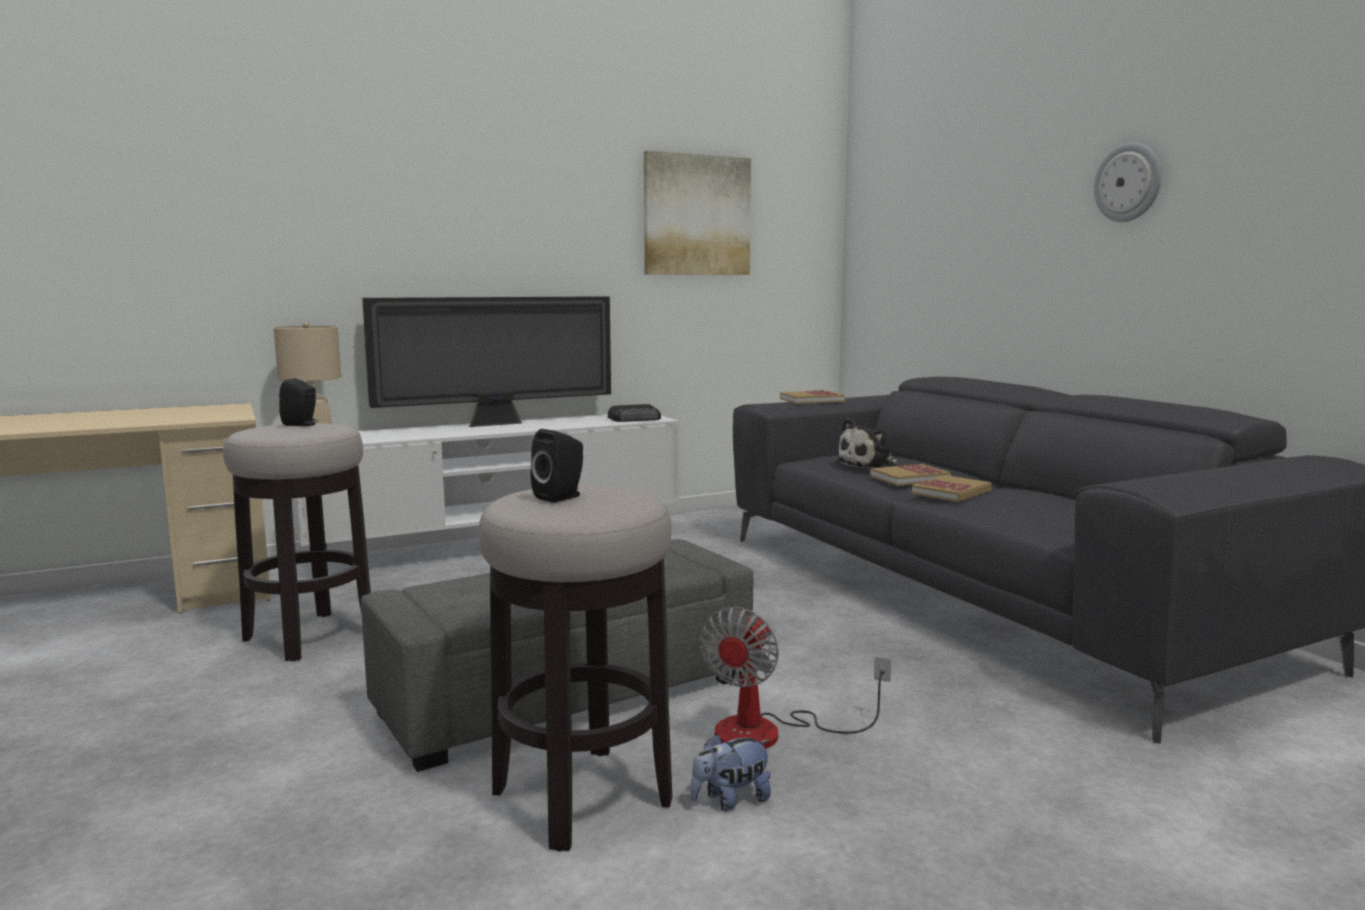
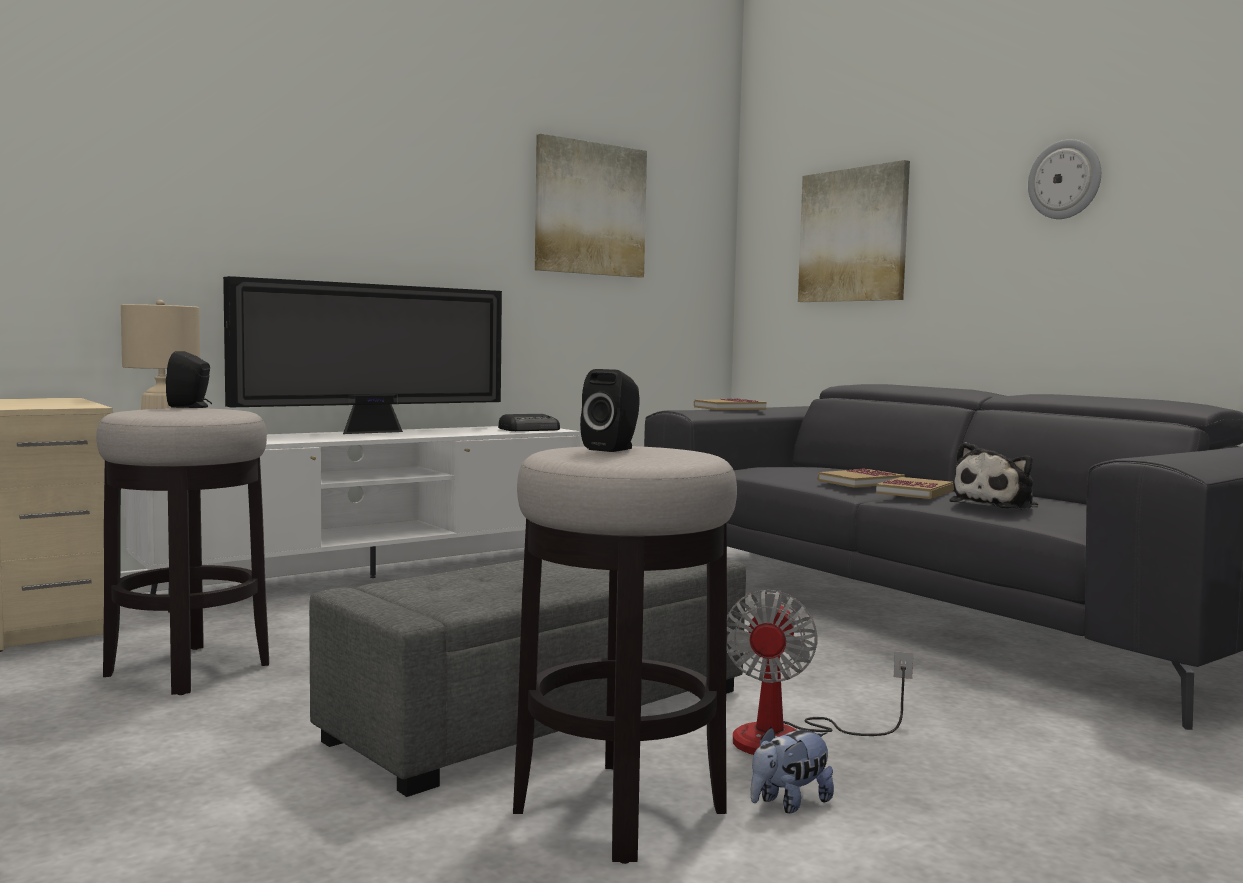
camera: 10 degrees left, 5 degrees down
(870, 466) = (809, 473): plush toy -> plush toy (997, 505)
(940, 233) = (853, 235): none -> picture

